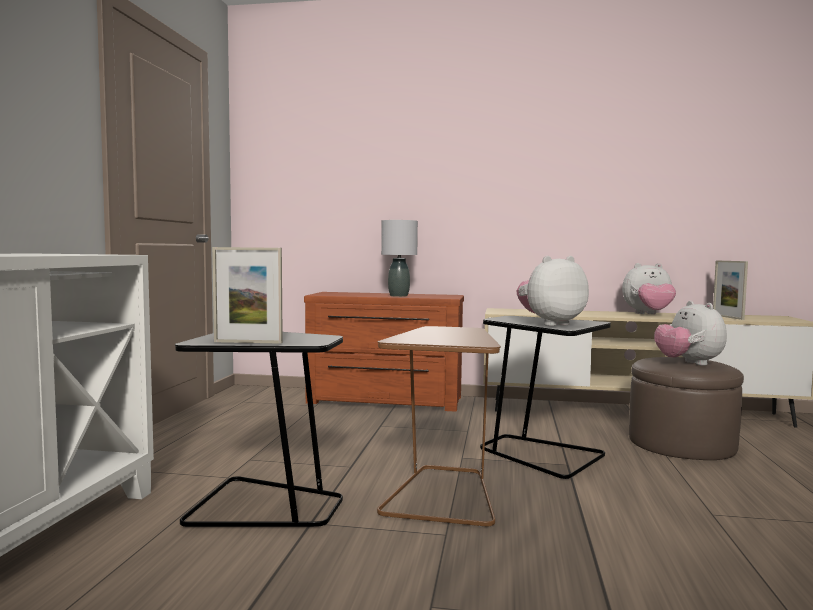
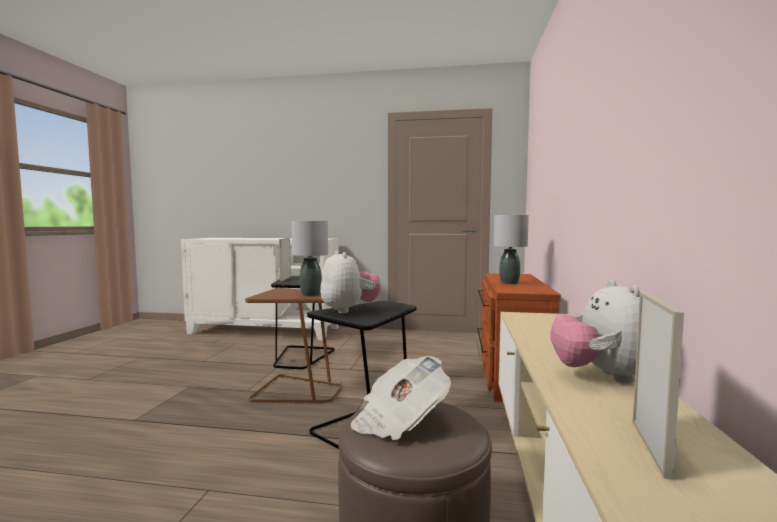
camera: 90 degrees right, 0 degrees up
(451, 331) = (311, 294): none -> grey table lamp
(688, 363) = (399, 420): plush toy -> newspaper
(727, 317) = (650, 447): picture frame -> picture frame turned 120 degrees clockwise

